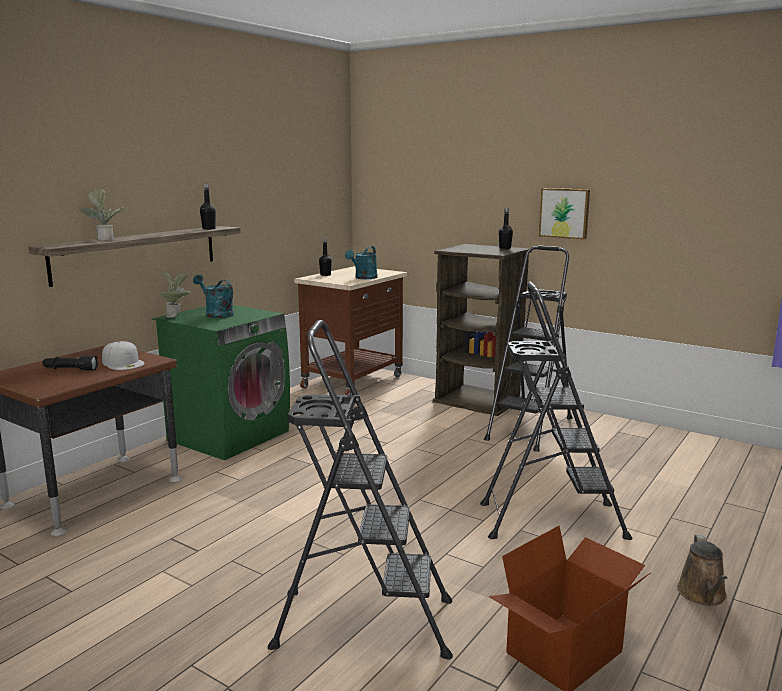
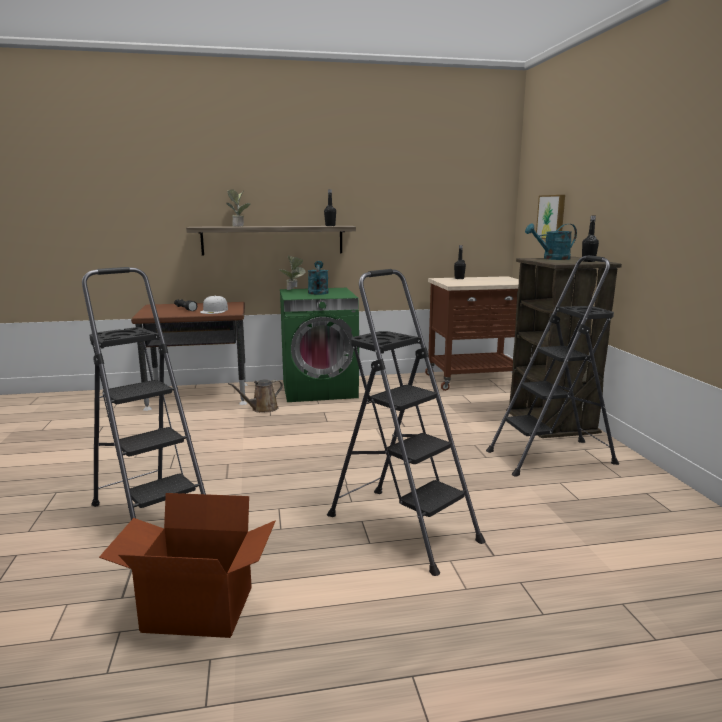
camera: 45 degrees right, 0 degrees up
(363, 278) = (480, 283): turquoise watering can -> turquoise watering can (552, 259)
(564, 213) = (656, 222): picture -> picture (552, 217)
(703, 595) = (390, 653): brown watering can -> brown watering can (262, 409)

